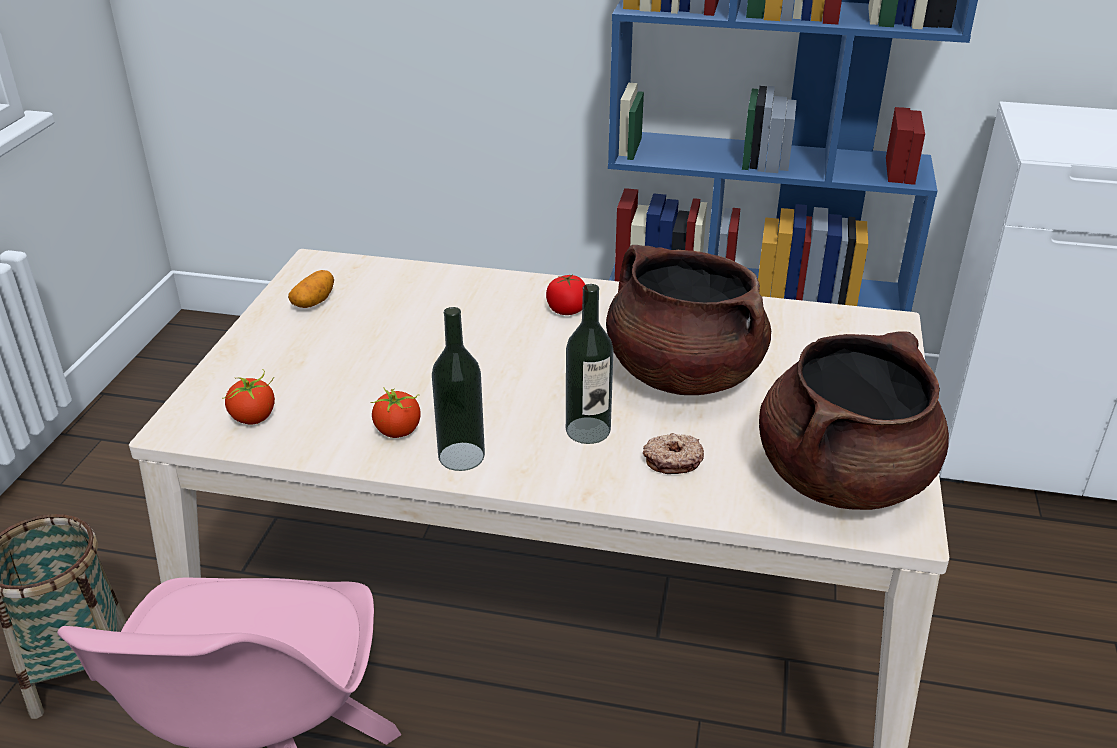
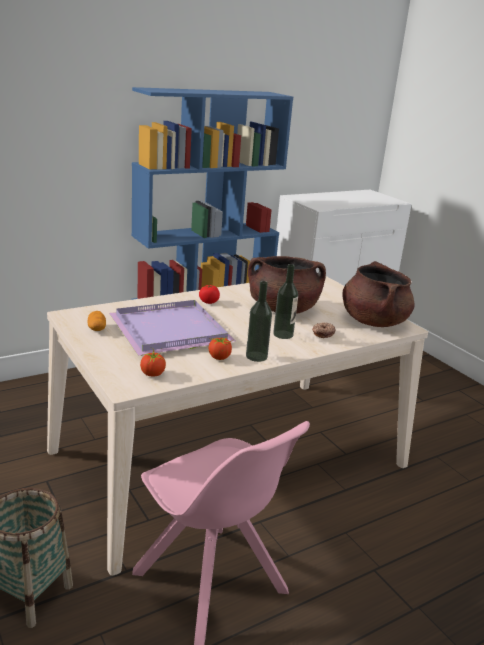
camera: 45 degrees left, 10 degrees down
(414, 345) = (171, 330): none -> purple tray

